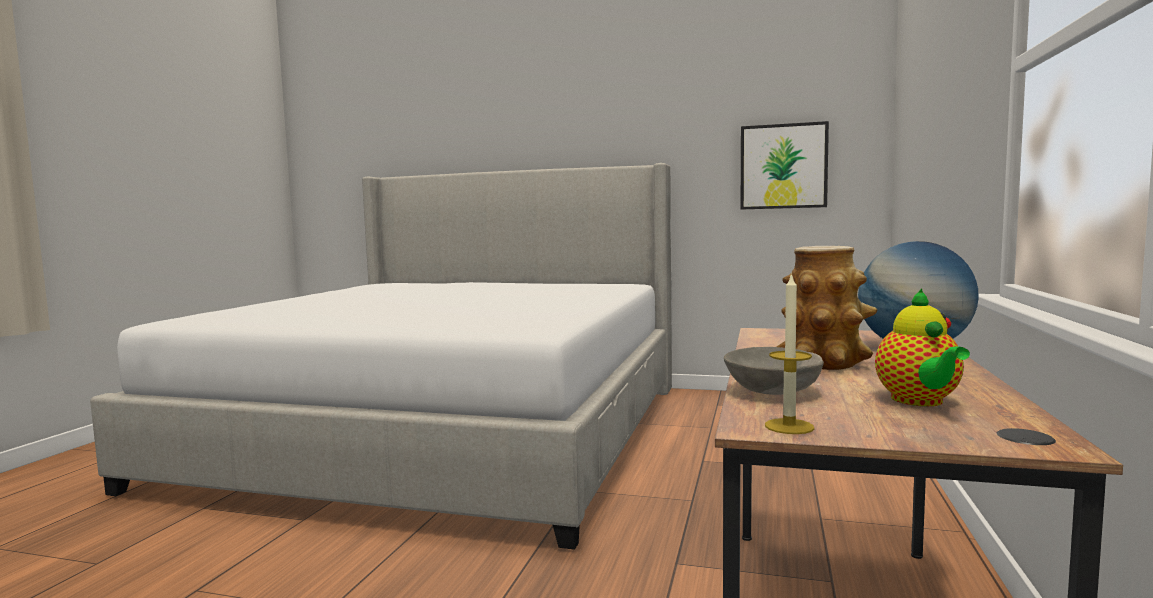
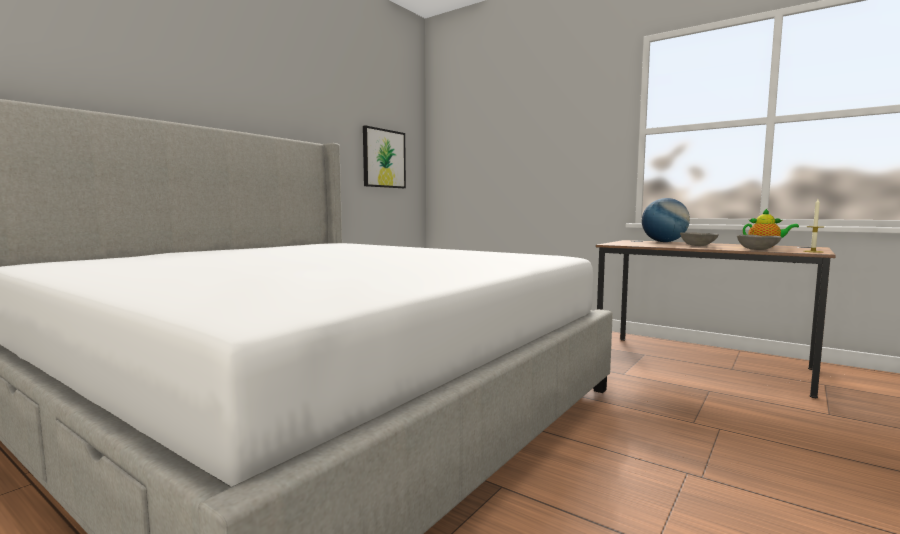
camera: 70 degrees left, 0 degrees up
(824, 363) = (697, 246): vase -> grey bowl

